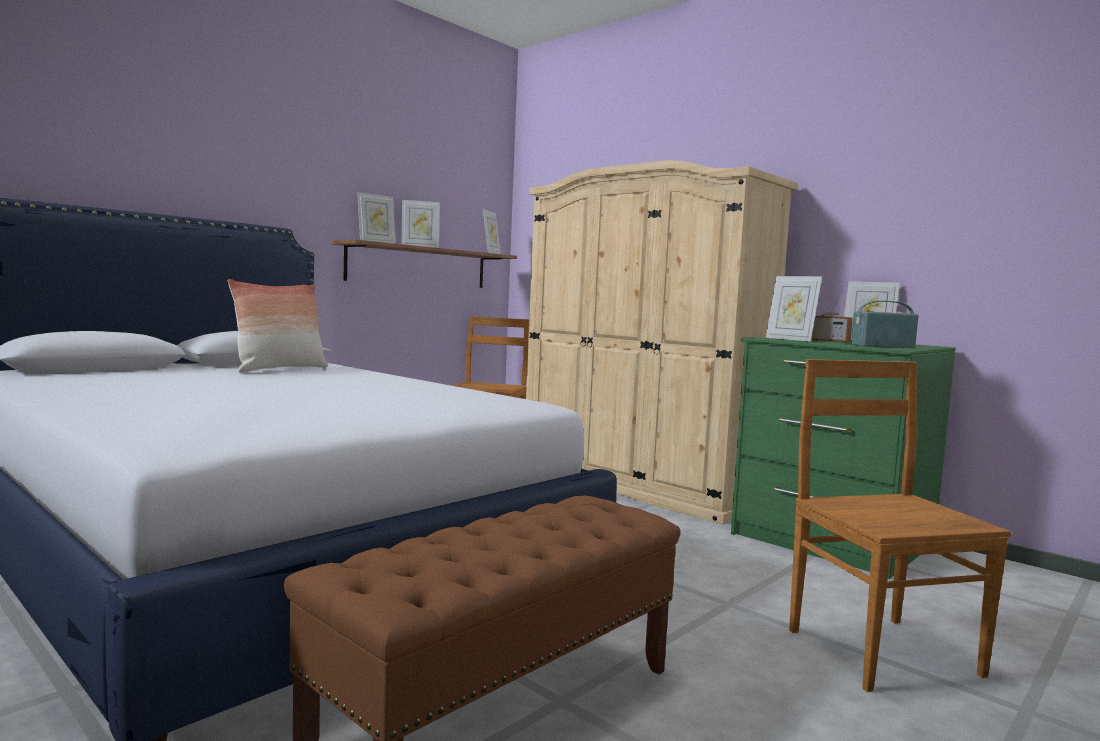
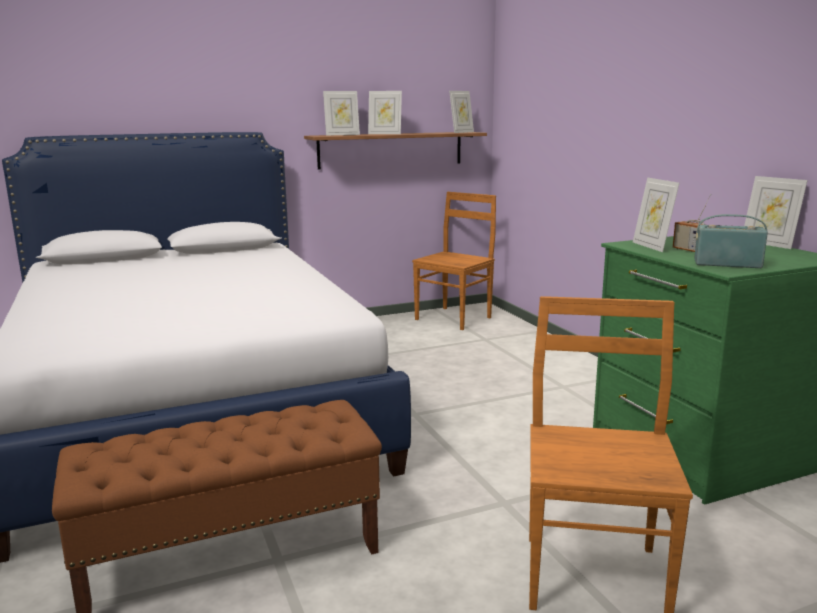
camera: 25 degrees right, 10 degrees up
(280, 369) = (227, 259): pillow -> none
(636, 485) = (560, 365): beige wardrobe -> none

